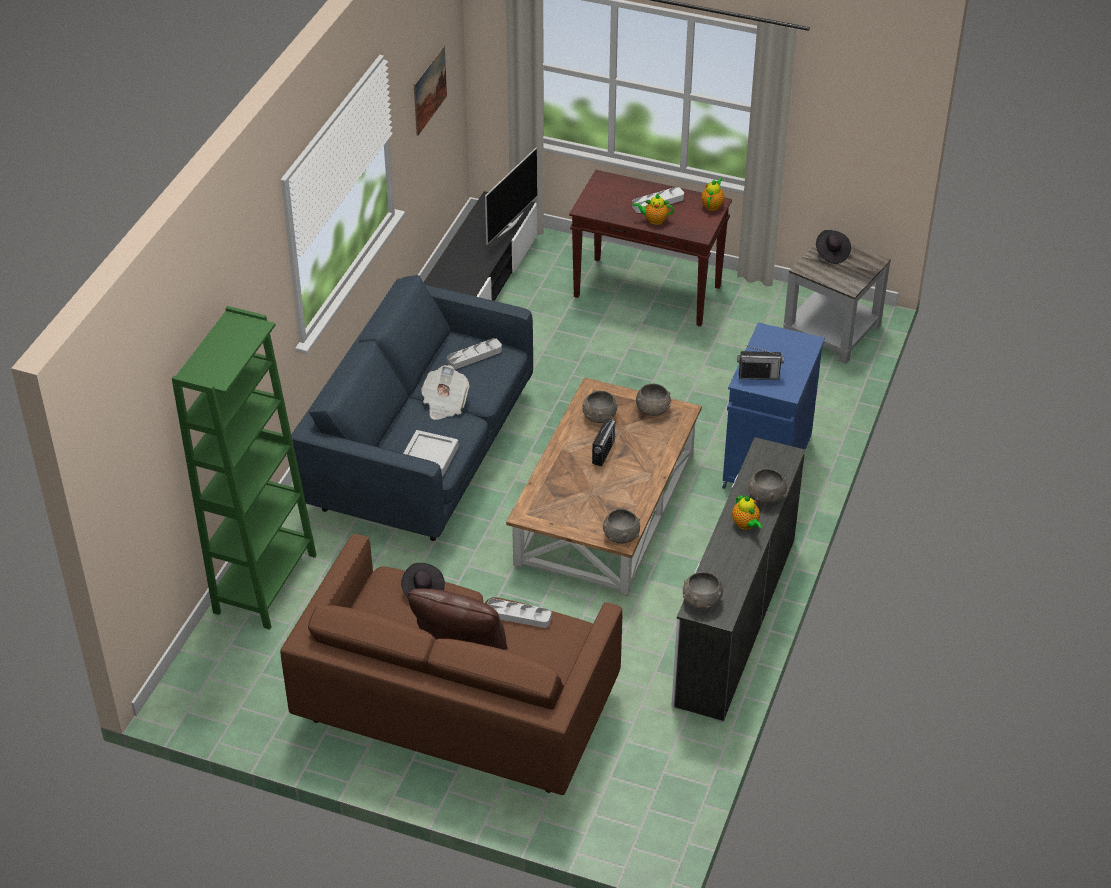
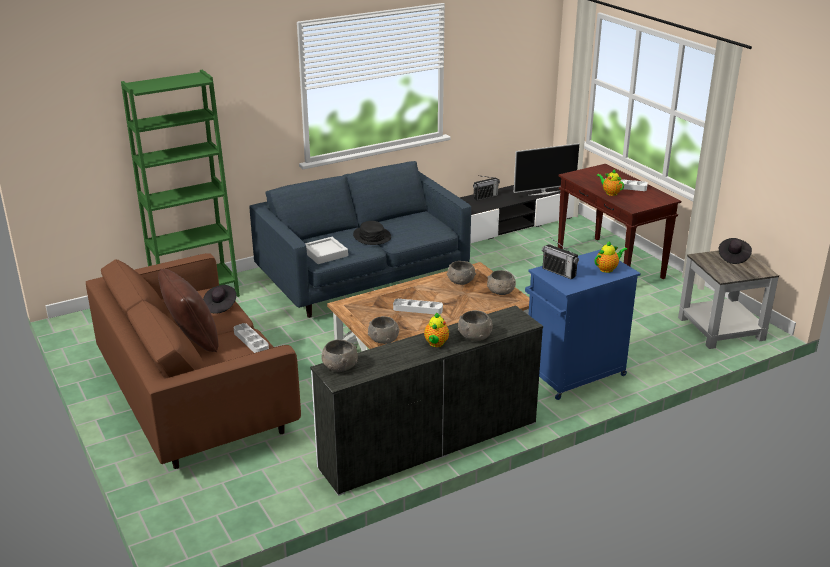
camera: 40 degrees right, 15 degrees down
(429, 90) = (504, 68): picture -> none
(444, 403) = (372, 236): newspaper -> black hat
(474, 356) = (422, 225): grey tray -> grey tray (417, 309)
(603, 452) = (437, 298): radio -> radio (485, 197)
(712, 205) = (662, 199): teapot -> teapot (607, 269)

